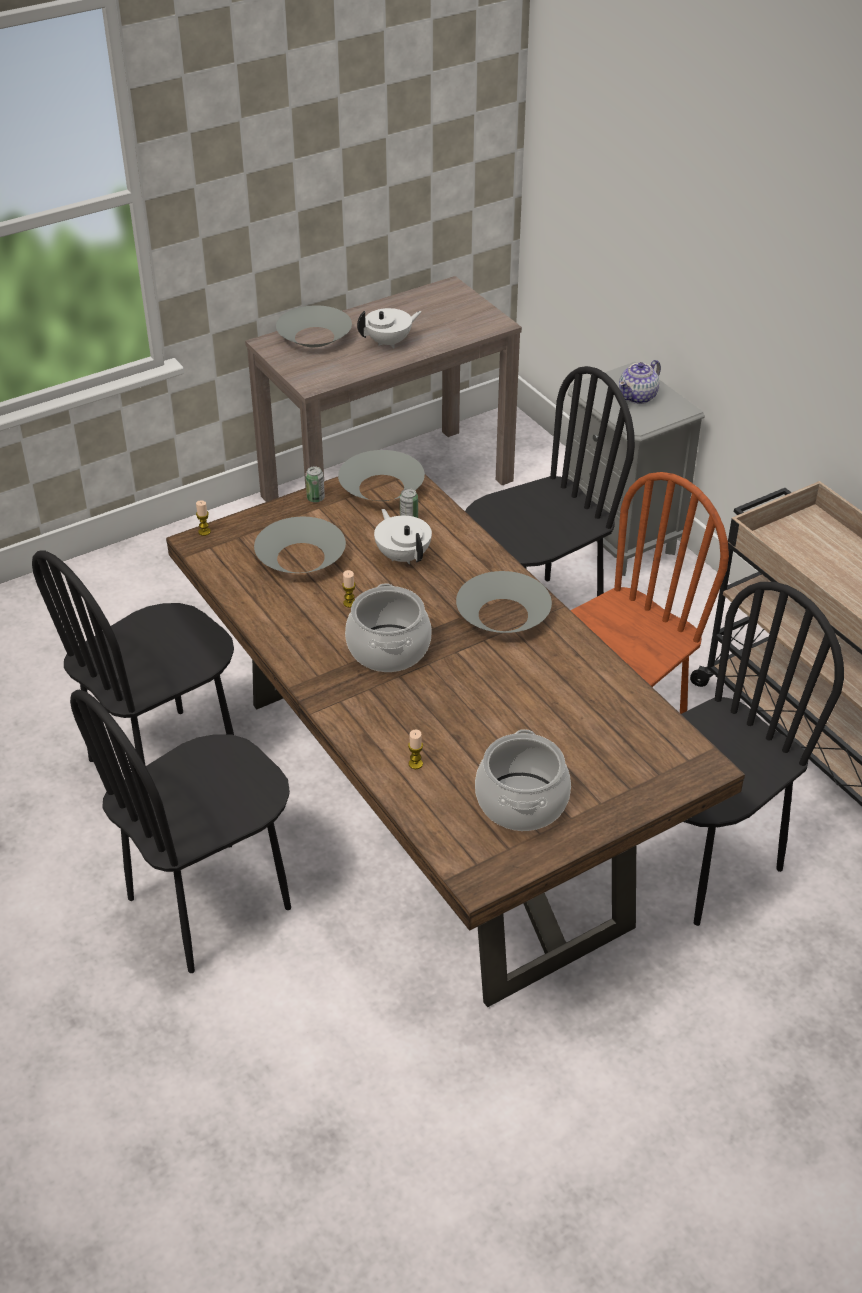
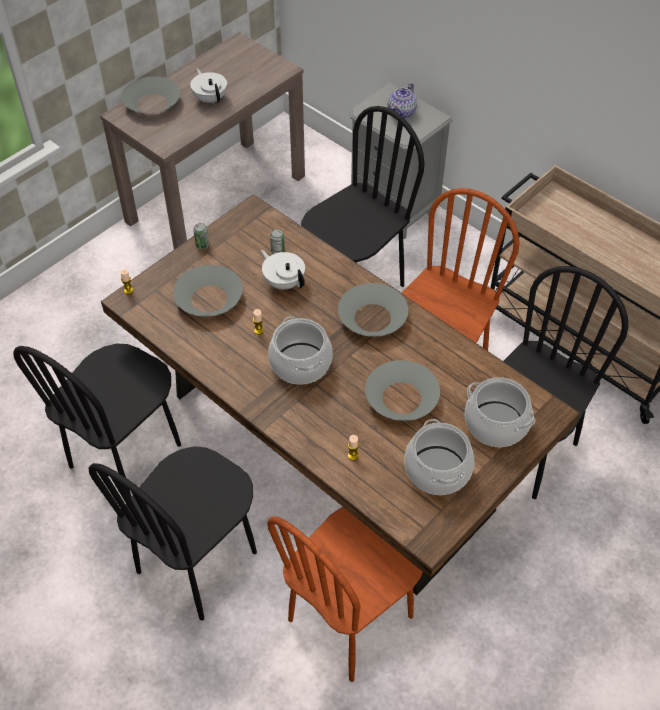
camera: 15 degrees left, 10 degrees up
(381, 487) = (248, 226): grey bowl -> grey bowl (401, 397)
(388, 1016) = (351, 619): none -> brown chair
(389, 342) = (210, 99): white teapot -> white teapot turned 75 degrees counterclockwise
(621, 765) = (495, 424): none -> cooking pot

